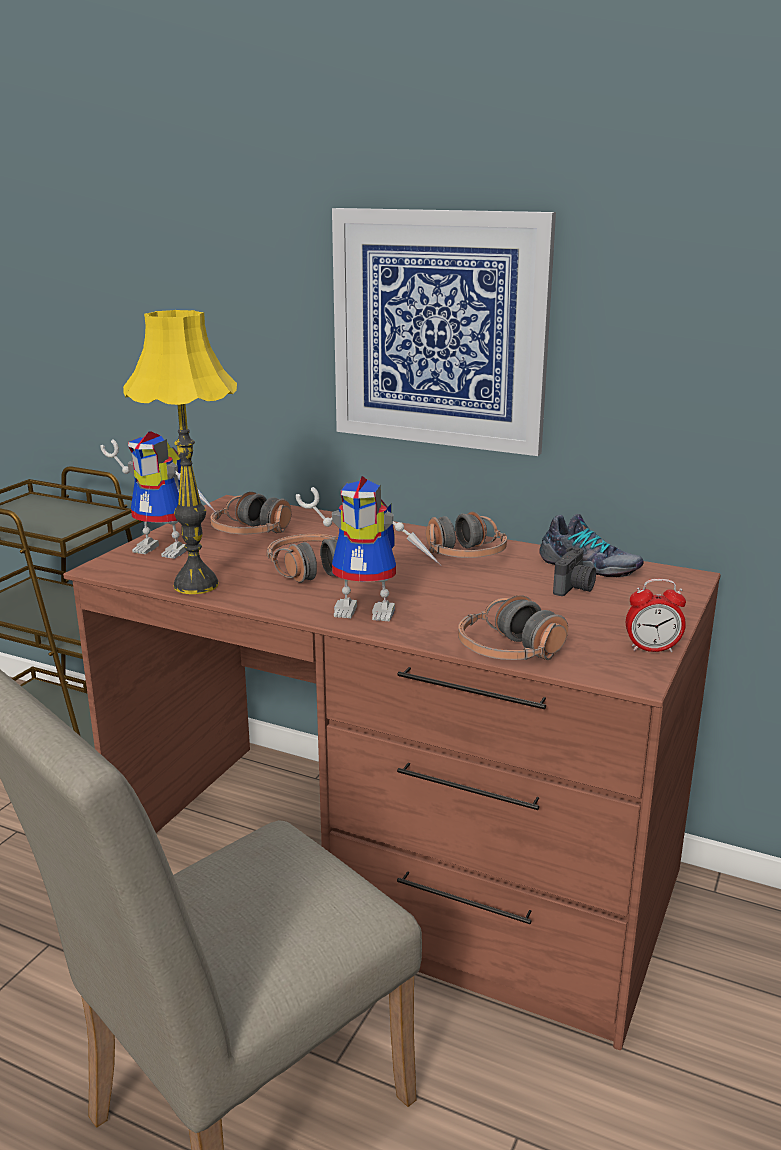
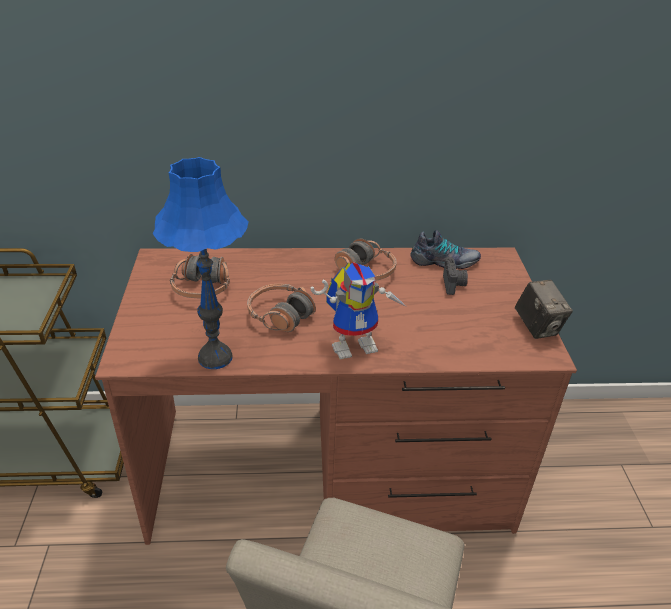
camera: 30 degrees left, 15 degrees up
(168, 549) = (155, 323): toy robot -> none
(196, 585) = (215, 357): yellow table lamp -> blue table lamp
(439, 330) = (320, 110): picture -> none
(509, 652) = (469, 357): headphones -> none
(652, 649) = (537, 327): alarm clock -> camera

